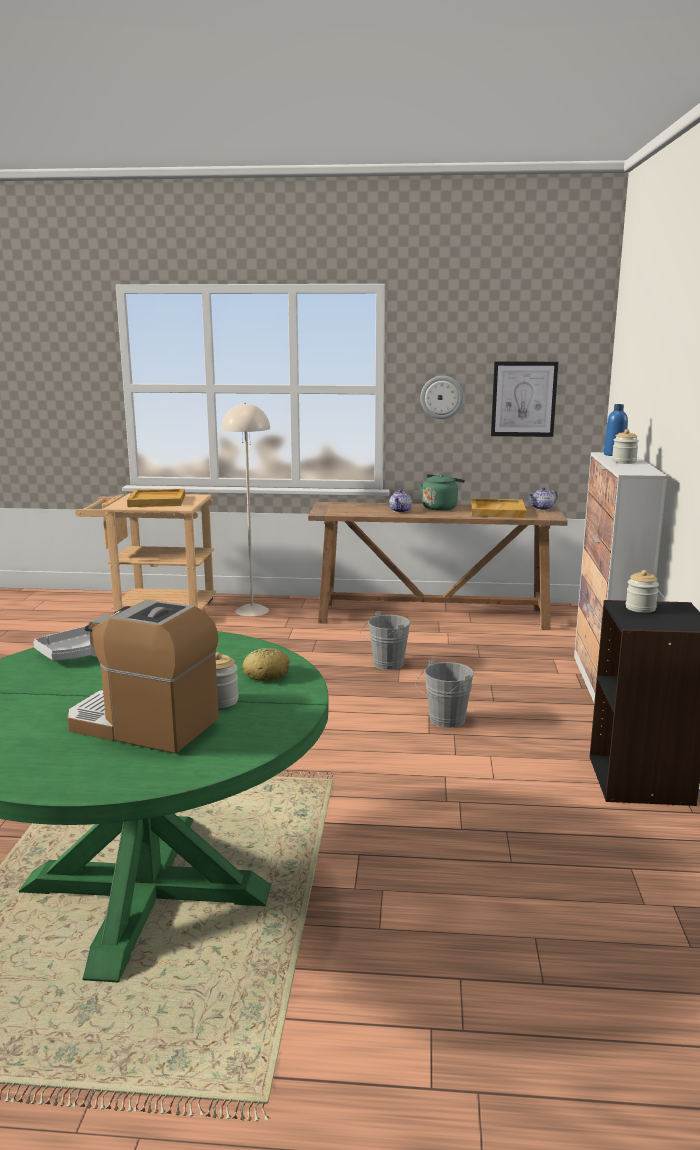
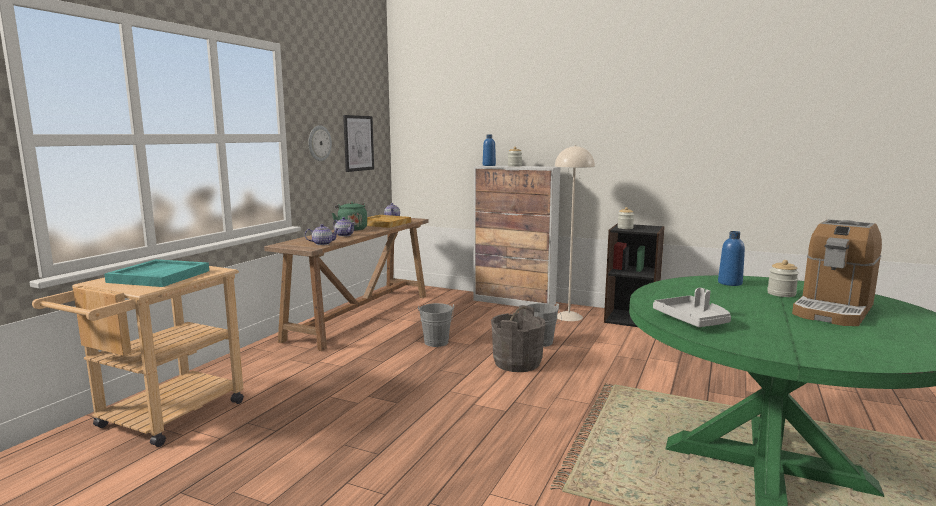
camera: 70 degrees left, 5 degrees down
(157, 501) = (159, 276): beige tray -> turquoise tray
(252, 610) = (247, 371): beige floor lamp -> beige floor lamp (568, 316)
(266, 674) = (730, 283): bread -> blue bottle
(345, 512) = (322, 244): none -> teapot
(360, 714) = (517, 363): none -> grey bucket

